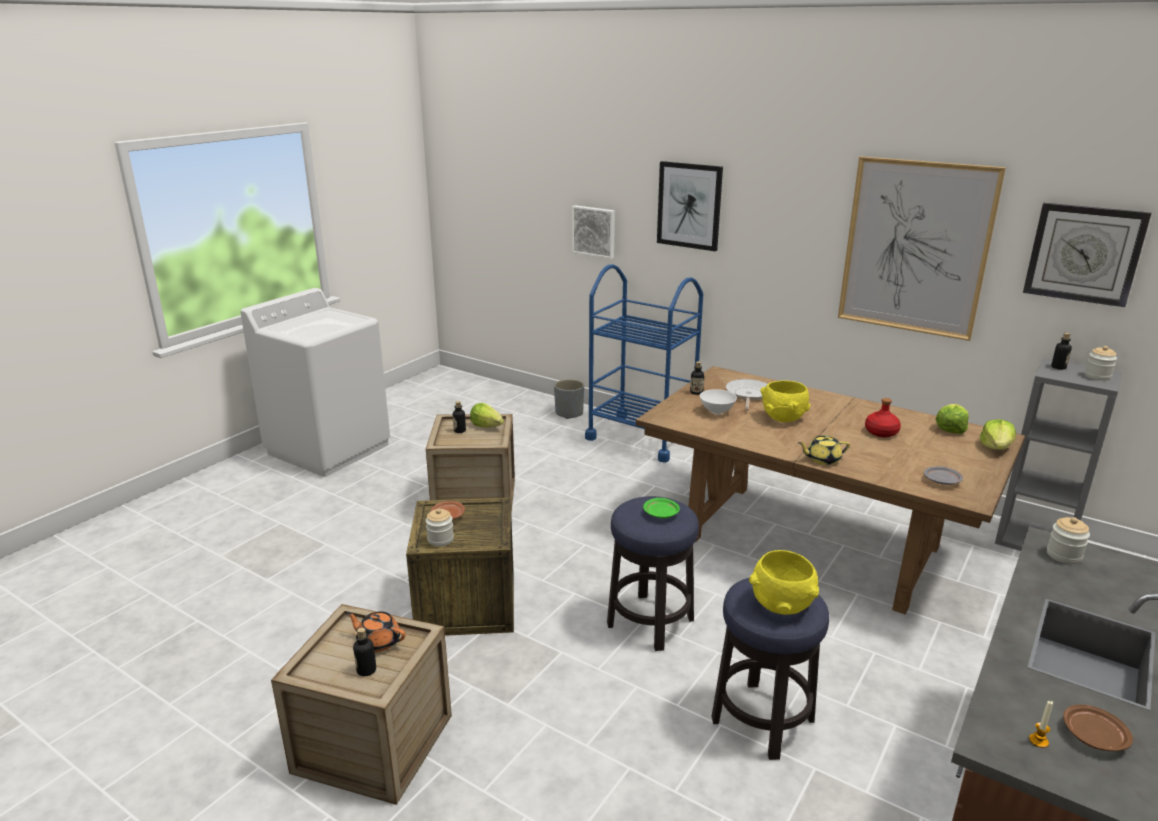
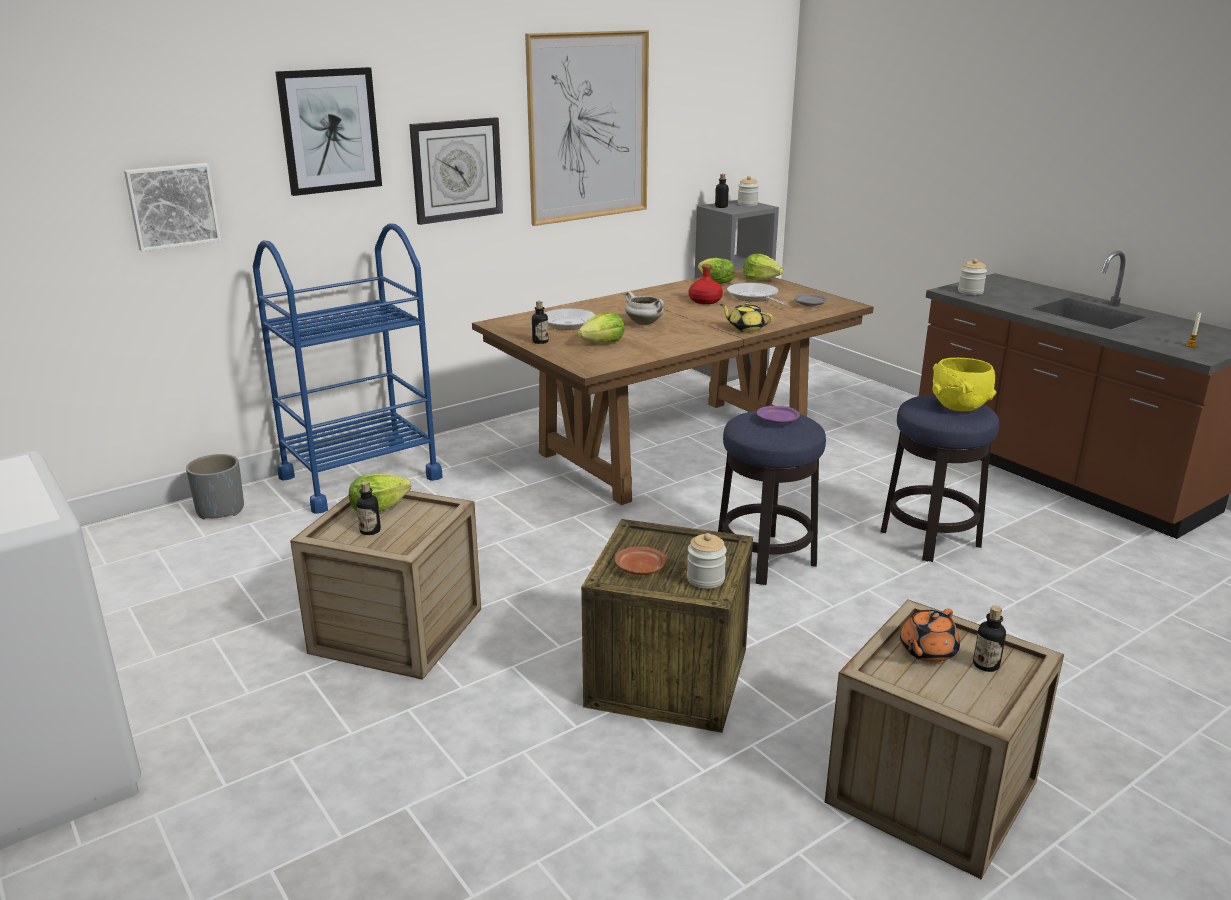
camera: 70 degrees left, 0 degrees up
(661, 514) = (778, 421): green plate -> purple plate
(717, 412) = (602, 343): white bowl -> lettuce
(783, 418) = (644, 323): yellow bowl -> white cooking pot
(822, 459) = (745, 329): yellow teapot -> yellow teapot turned 105 degrees clockwise
(927, 452) = (754, 297): none -> frying pan
(1084, 254) = (706, 102): wall clock -> wall clock (456, 170)
(1093, 736) = (1181, 334): brown plate -> none

